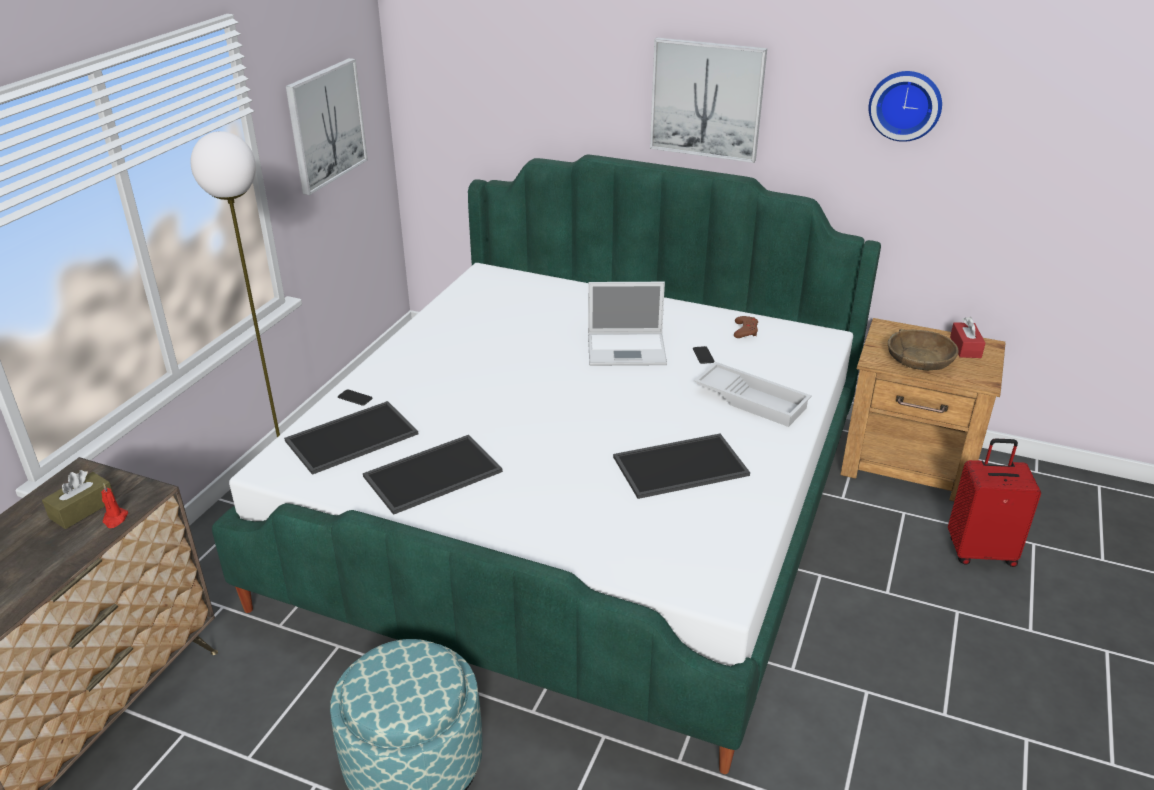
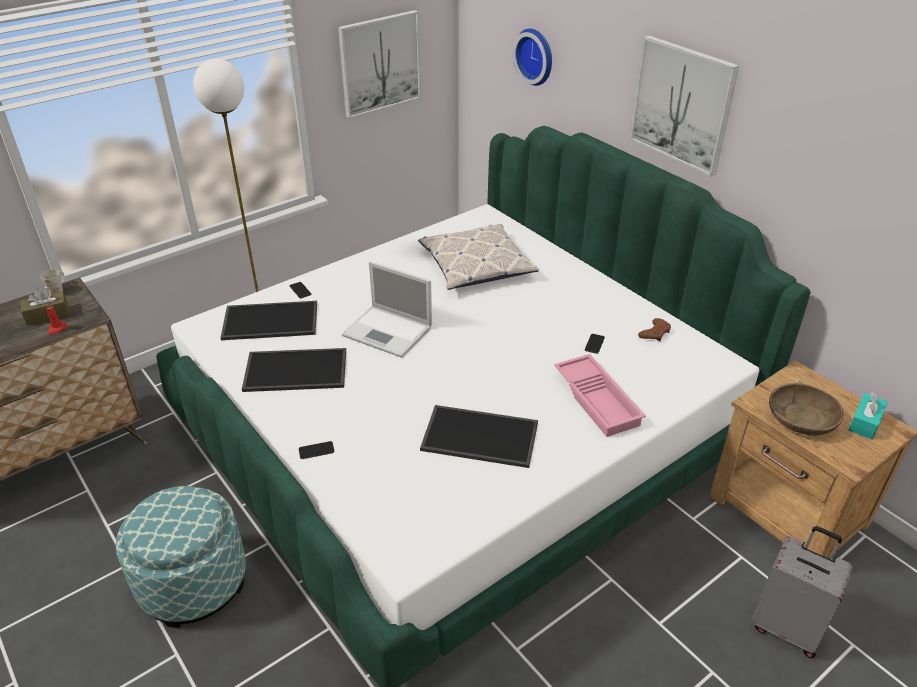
camera: 30 degrees right, 5 degrees up
(64, 478) = (58, 289): none -> white mug
(523, 321) = (476, 265): none -> pillow
(535, 537) = (316, 450): none -> phone
(628, 349) = (536, 317): laptop -> laptop (389, 332)
(752, 399) = (598, 400): white tray -> pink tray
(905, 104) = (859, 154): wall clock -> wall clock (536, 56)
(965, 347) = (865, 422): red tissue box -> turquoise tissue box
(980, 551) = (787, 627): red suitcase -> grey suitcase

